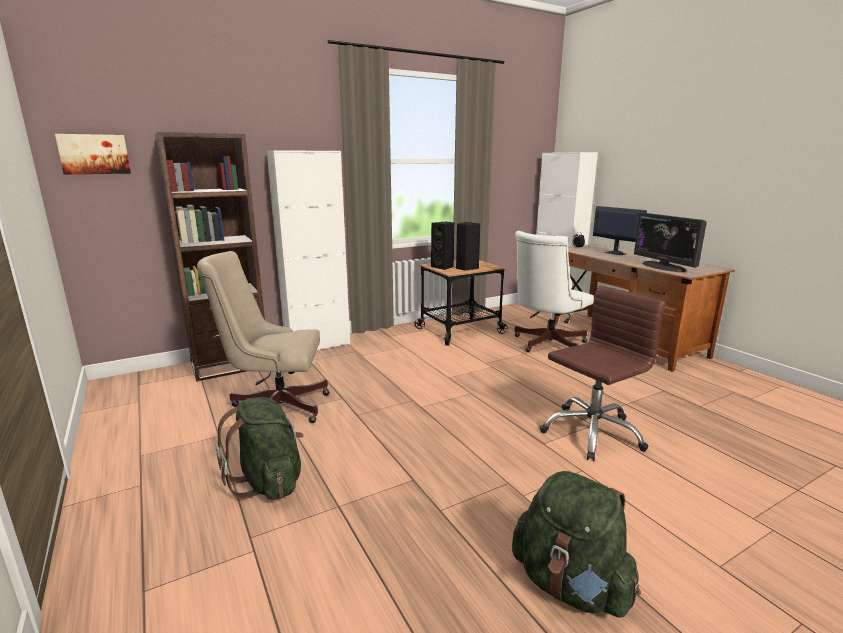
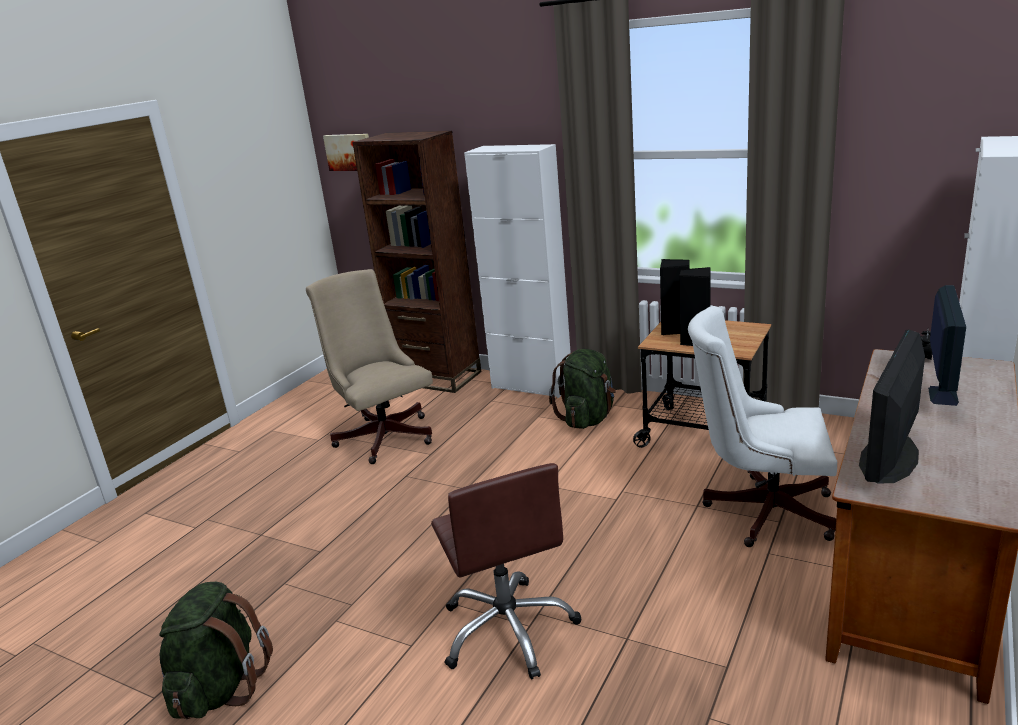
camera: 60 degrees right, 5 degrees up
(269, 482) = (272, 492): green backpack -> green backpack (587, 419)
(591, 432) = (508, 629): brown office chair -> brown office chair turned 45 degrees clockwise

